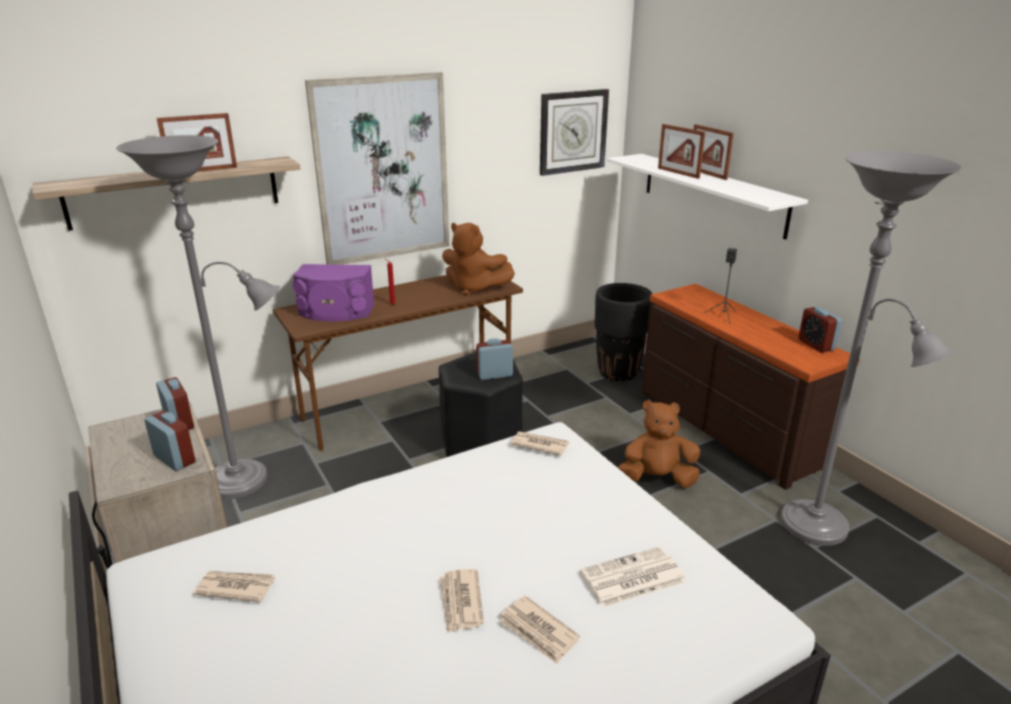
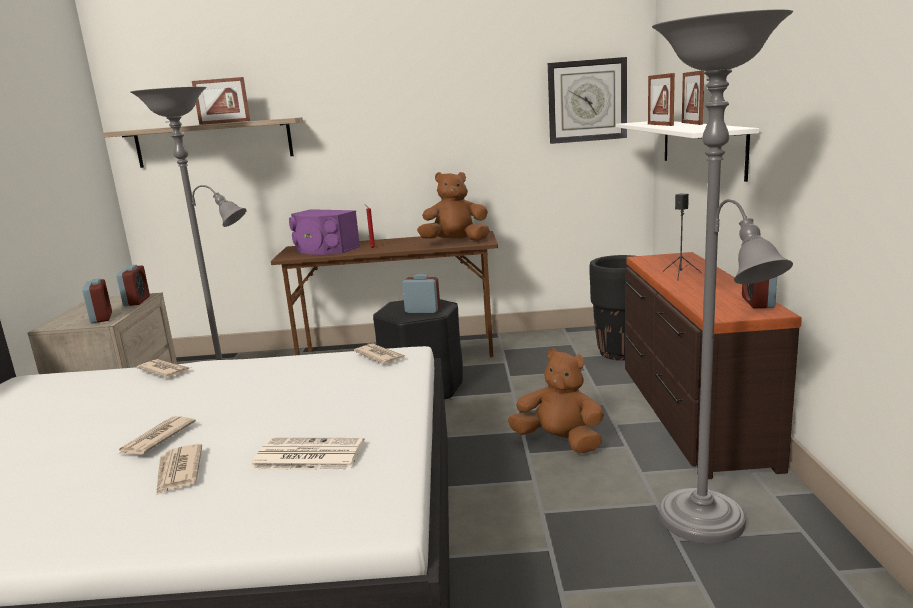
camera: 30 degrees right, 10 degrees down
(235, 587) = (48, 400): newspaper -> newspaper (164, 370)
(382, 170) = (385, 132): picture -> none
(474, 288) = (455, 242): brown plush toy -> brown plush toy turned 120 degrees clockwise

